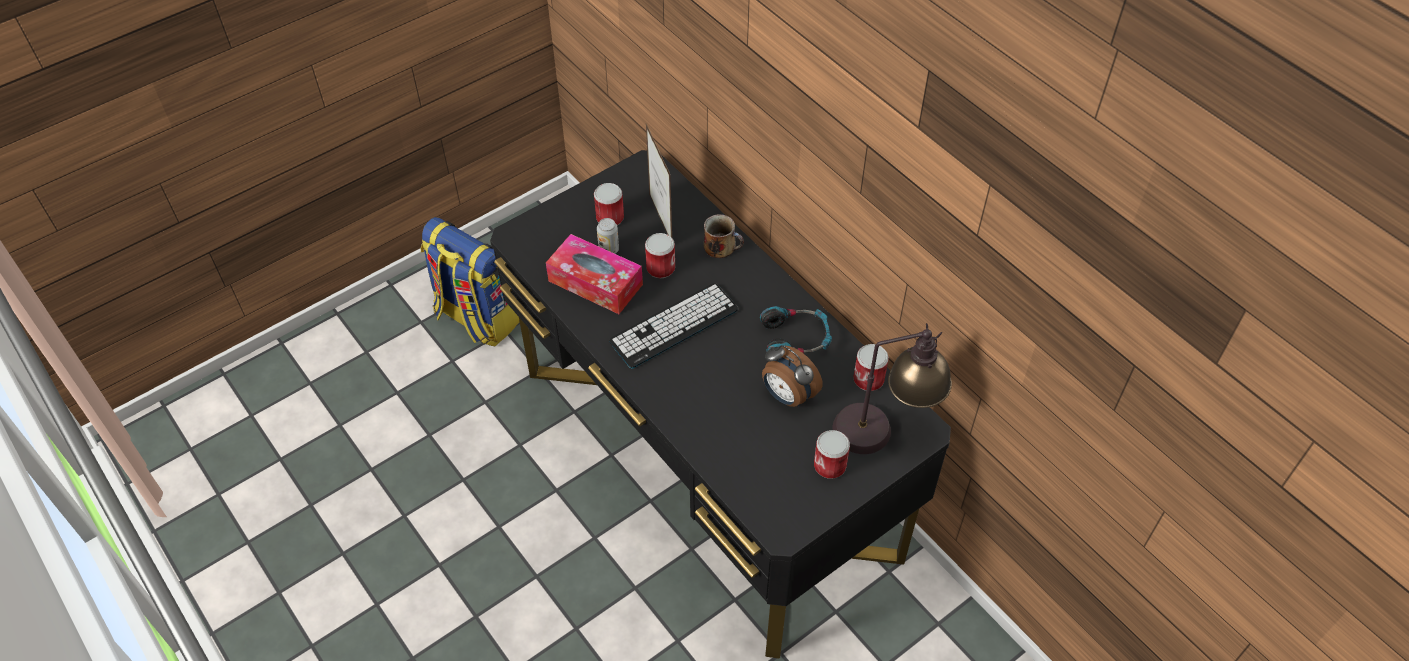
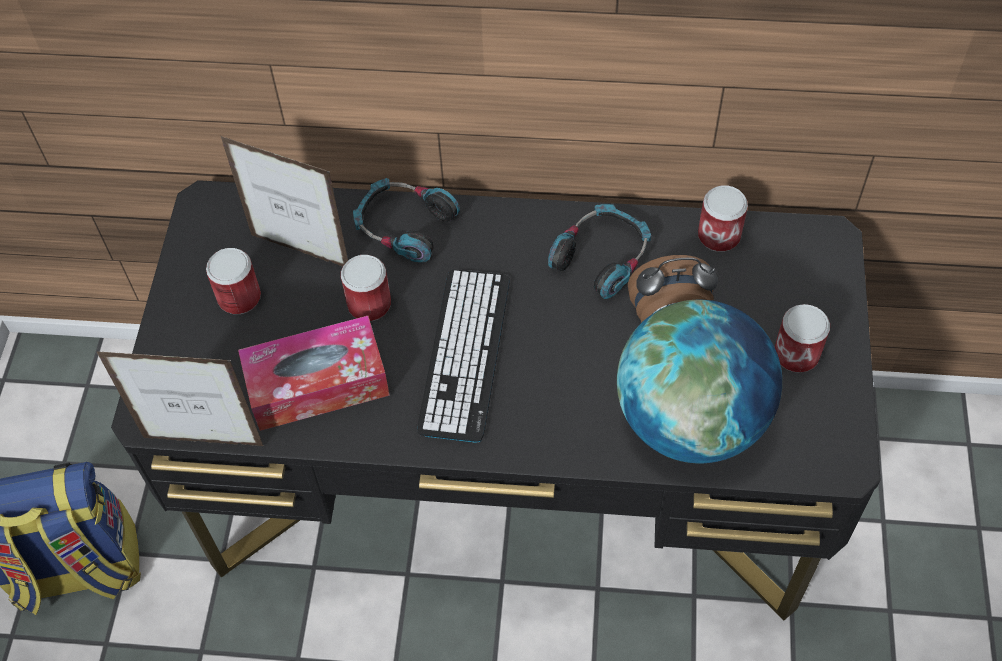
camera: 45 degrees left, 5 degrees up
(521, 266) = (203, 442): none -> picture frame
(609, 249) = (284, 334): can -> none
(721, 247) = (404, 226): mug -> headphones
(736, 446) = (690, 421): none -> globe
(885, 430) = (797, 272): table lamp -> none

